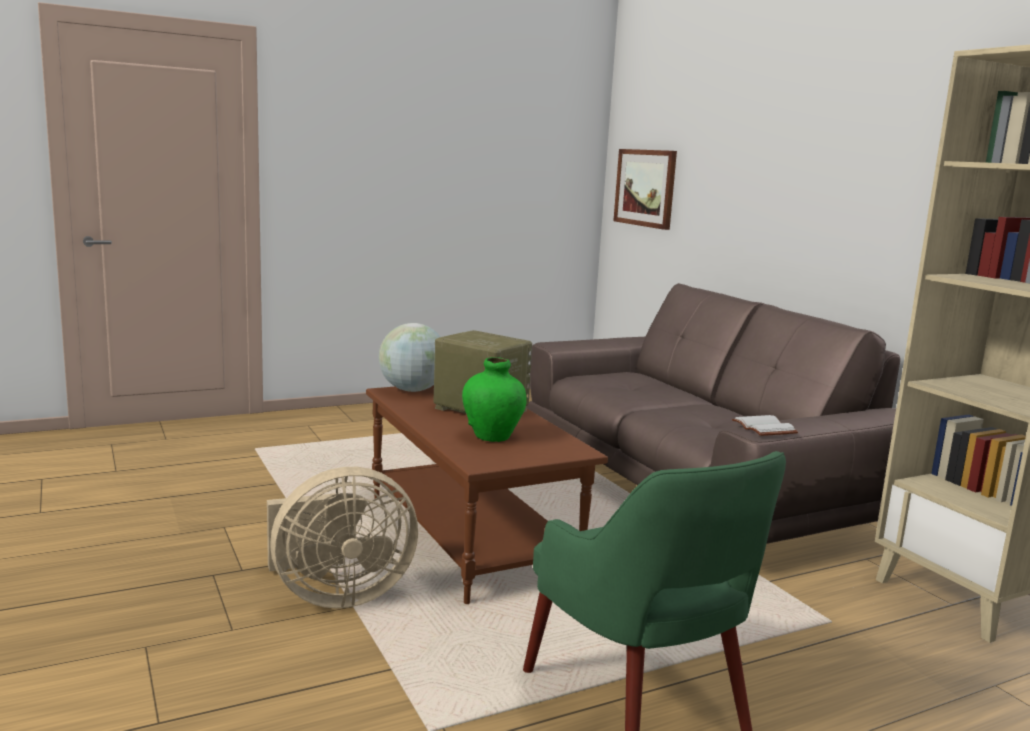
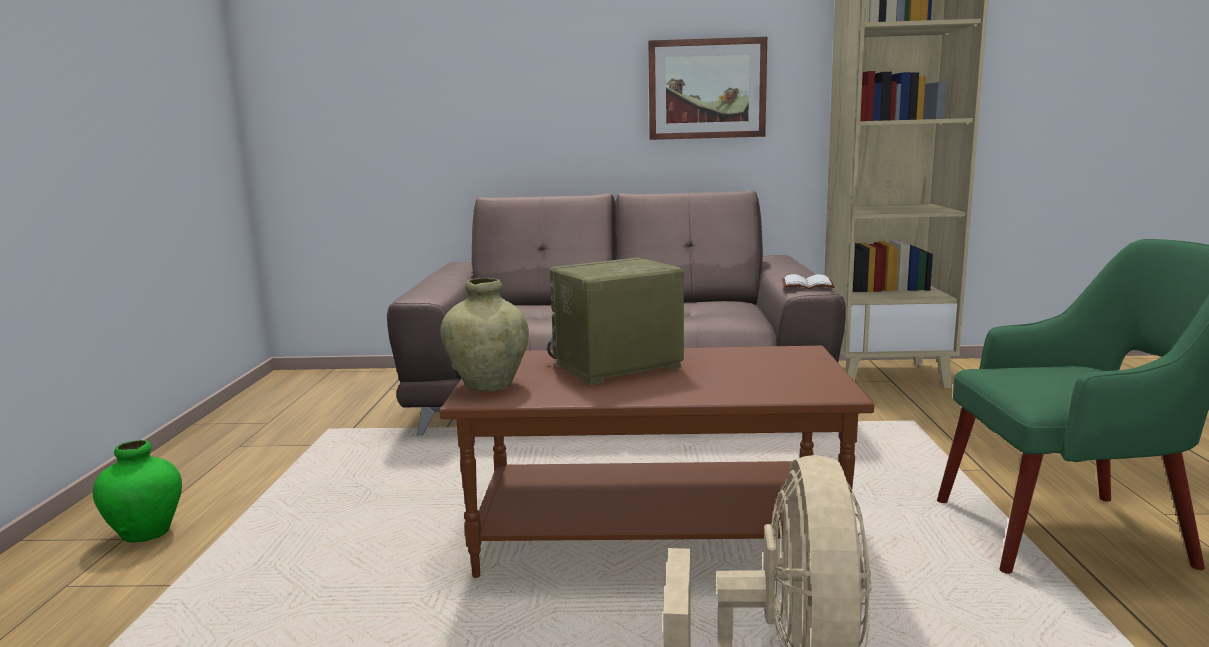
camera: 60 degrees left, 0 degrees up
(412, 390) = (488, 385): globe -> beige vase
(492, 437) = (735, 375): green vase -> green vase (146, 534)
(645, 188) = (334, 98): picture -> picture (706, 89)

